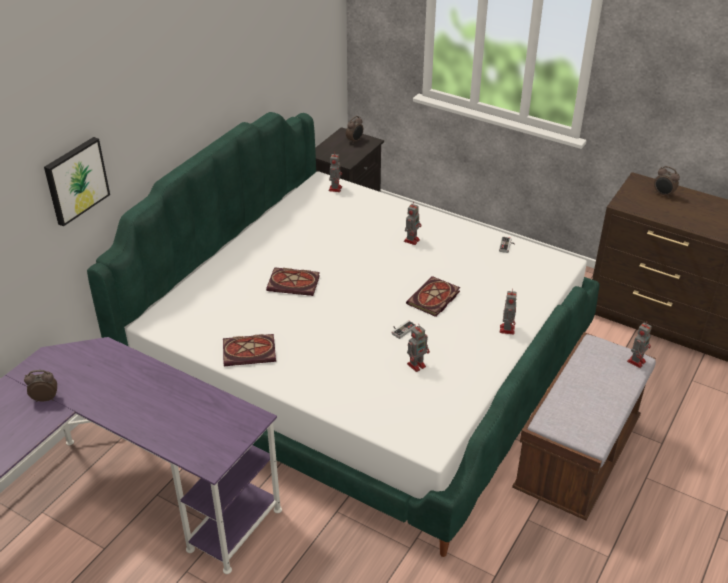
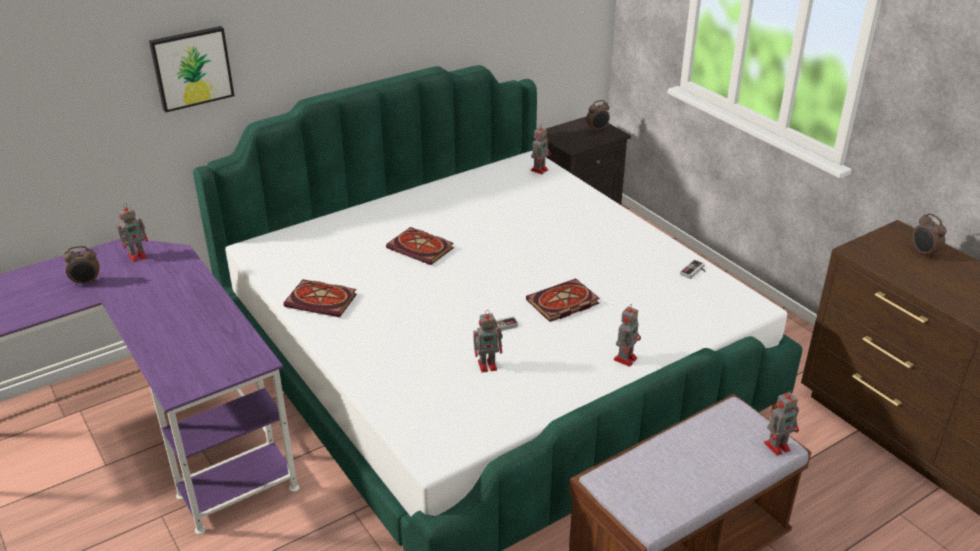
camera: 25 degrees right, 5 degrees down
(45, 398) = (86, 282): alarm clock -> alarm clock turned 150 degrees clockwise
(412, 240) = (585, 238): toy robot -> toy robot (138, 256)

